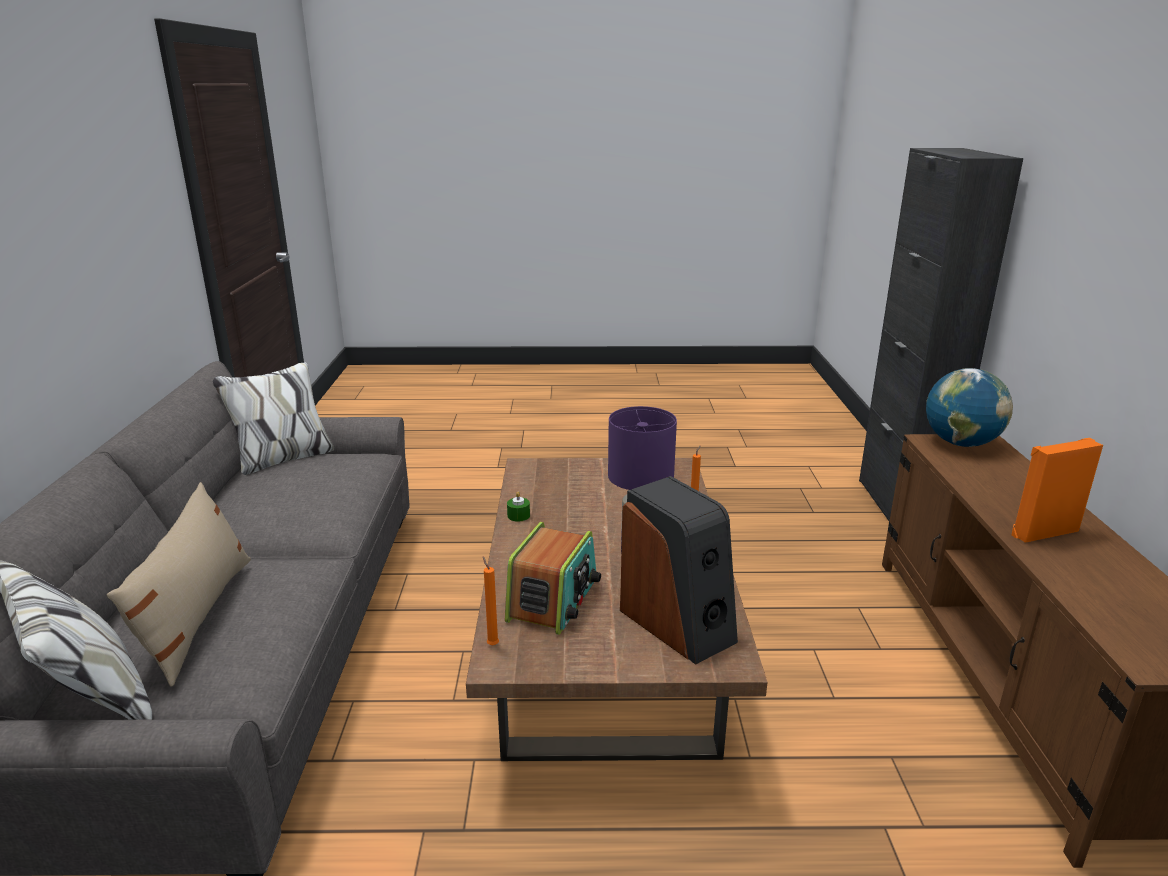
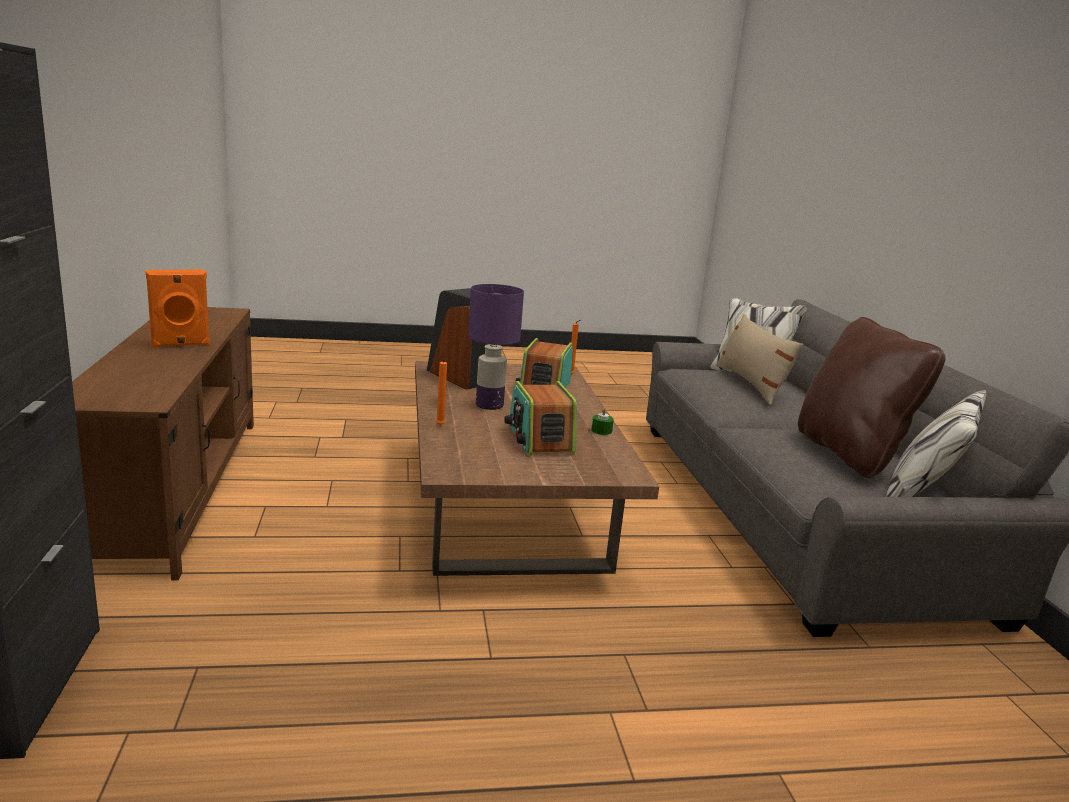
camera: 170 degrees right, 5 degrees down
(284, 481) = (850, 454): none -> brown pillow
(591, 501) = (539, 439): none -> radio
(960, 443) = (115, 399): globe -> none

